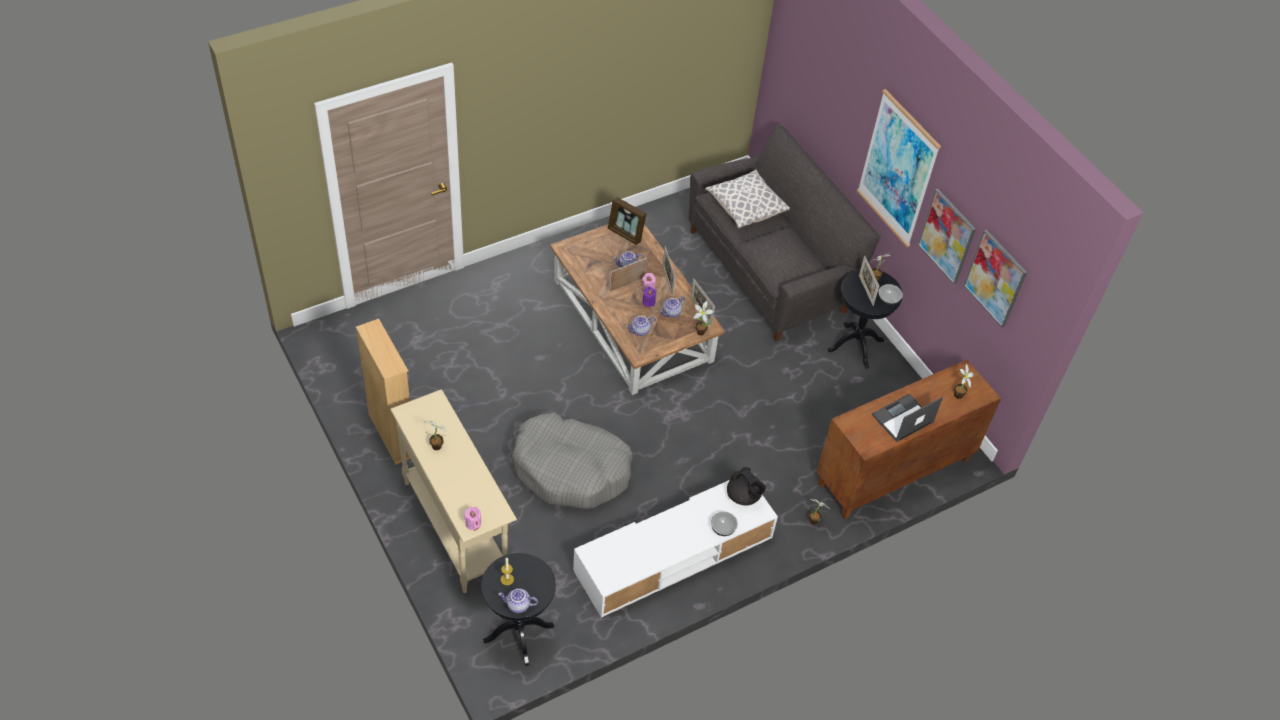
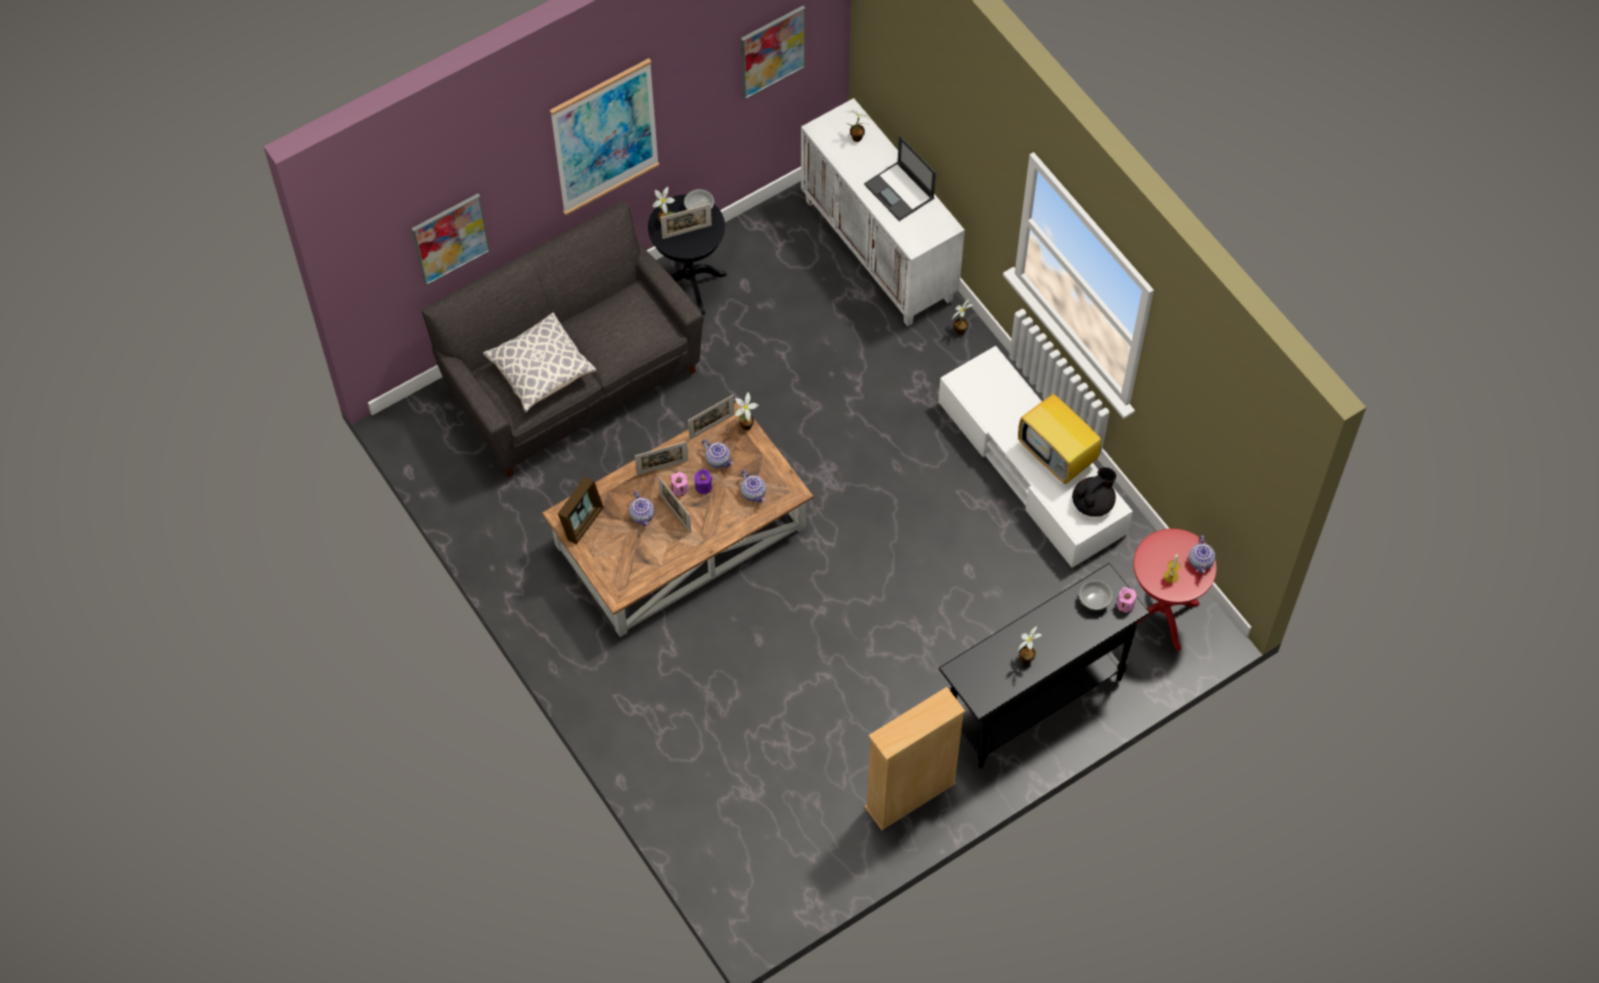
camera: 90 degrees left, 10 degrees up
(455, 526) = (1033, 701): beige console table -> black console table
(518, 633) = (1161, 616): black side table -> red side table
(571, 470) = (930, 585): grey dog bed -> none
(663, 547) = (1058, 456): none -> television
(723, 529) = (1022, 398): bowl -> bowl (1094, 600)
(744, 496) = (974, 379): black teapot -> black teapot (1093, 503)
(893, 473) = (880, 251): brown cabinet -> white cabinet
(947, 236) = (698, 98): picture -> picture (450, 238)

